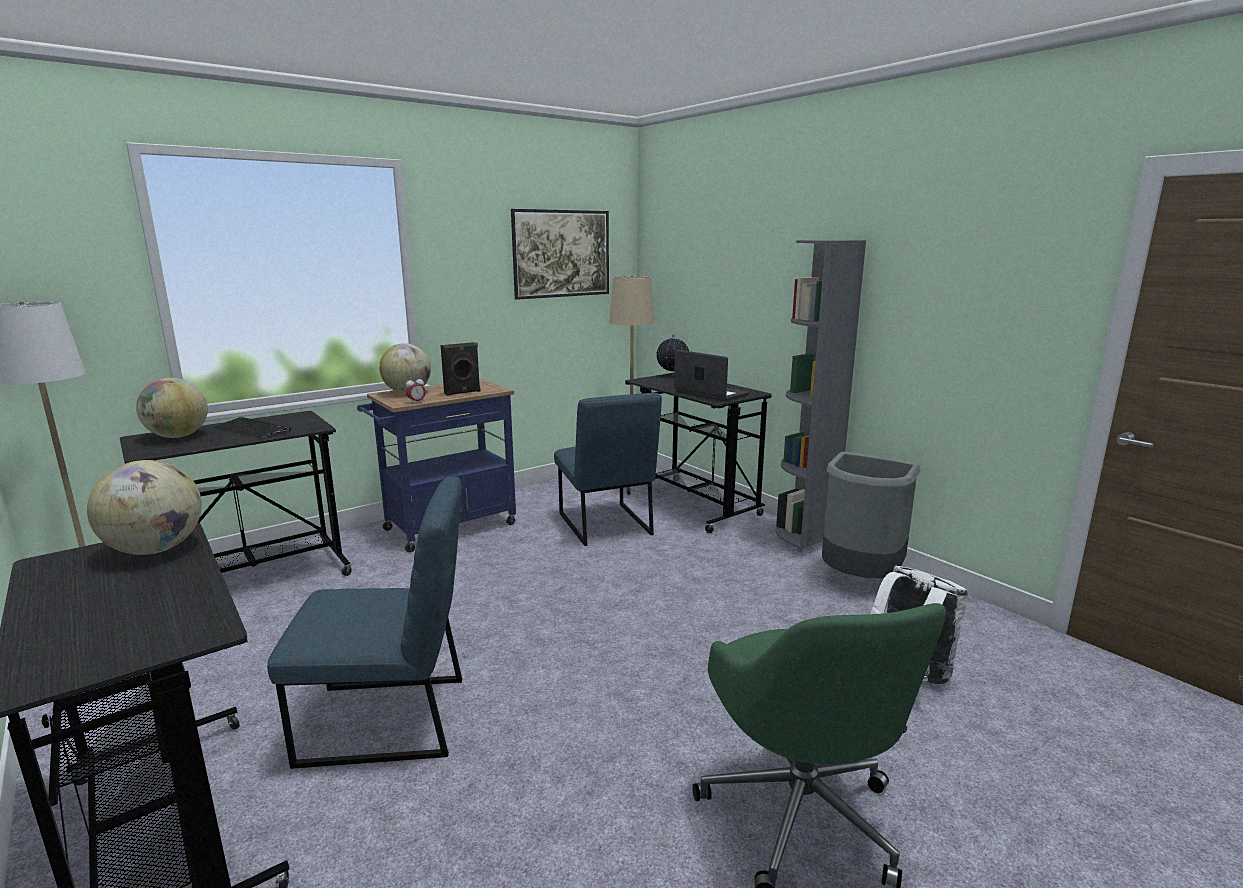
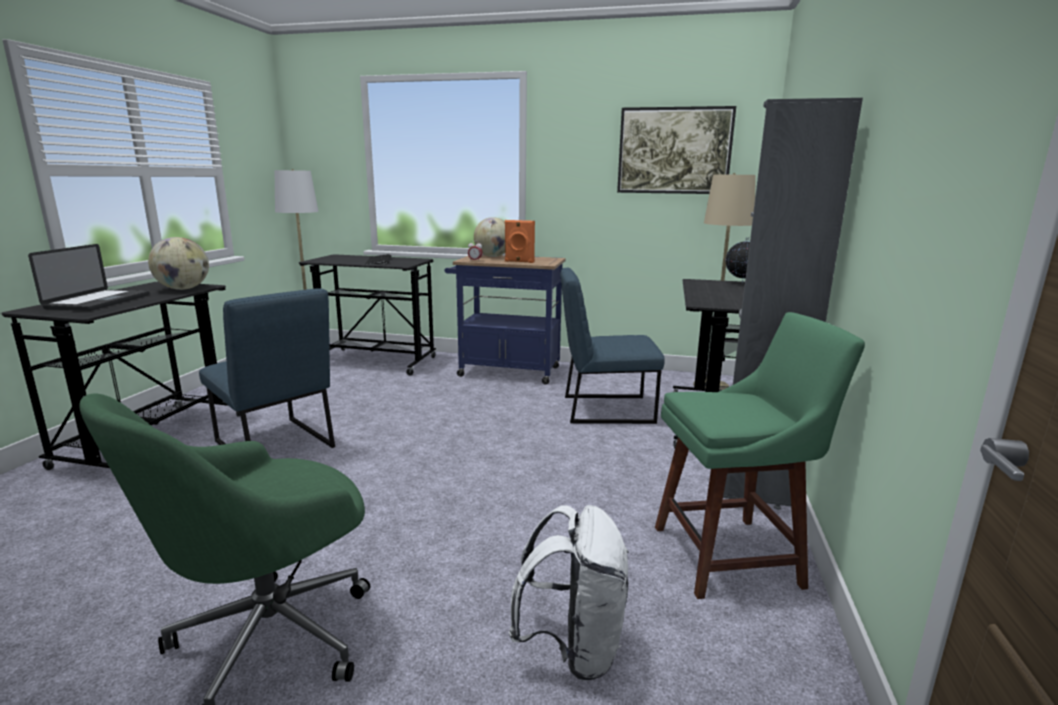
camera: 50 degrees right, 0 degrees up
(178, 436) = (347, 258): globe -> none
(462, 393) = (519, 261): black speaker -> orange speaker
(605, 525) = (604, 409): blue chair -> blue chair turned 60 degrees clockwise
(711, 393) = (719, 299): laptop -> laptop (99, 302)
(859, 580) = (733, 555): grey trash can -> green stool

